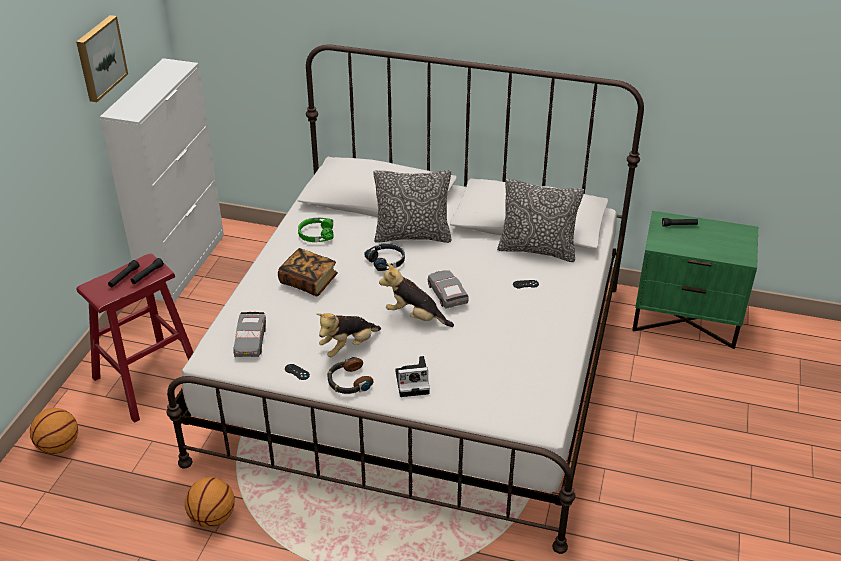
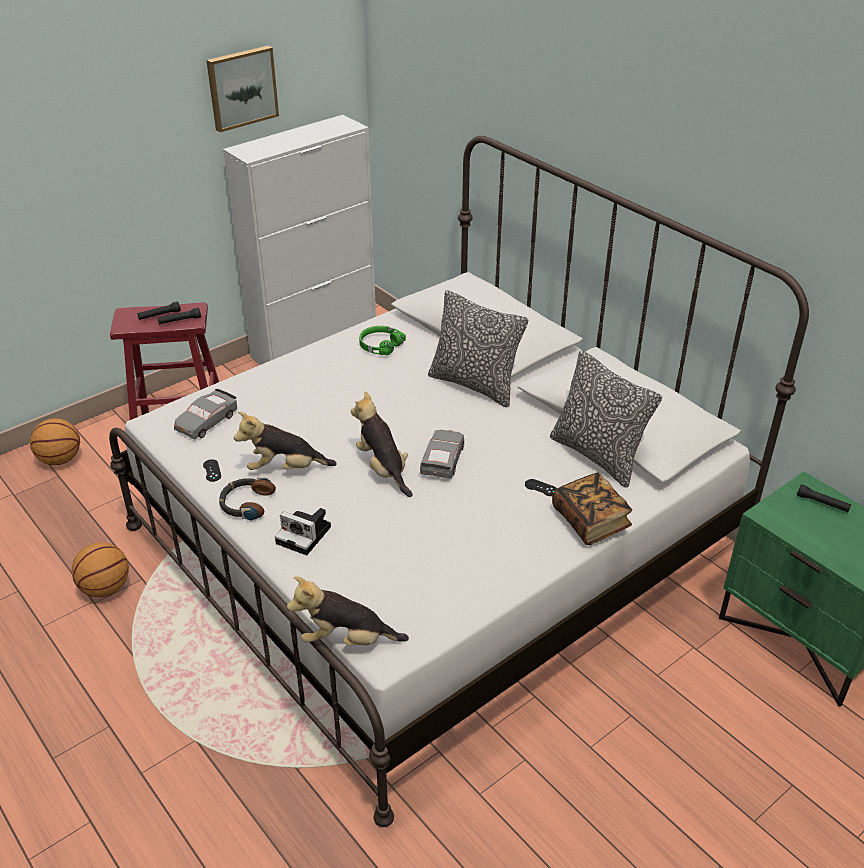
camera: 35 degrees right, 0 degrees up
(308, 282) = (321, 388): book -> book (590, 521)
(386, 261) = (419, 399): black headphones -> none
(513, 430) = (347, 640): none -> plush toy

